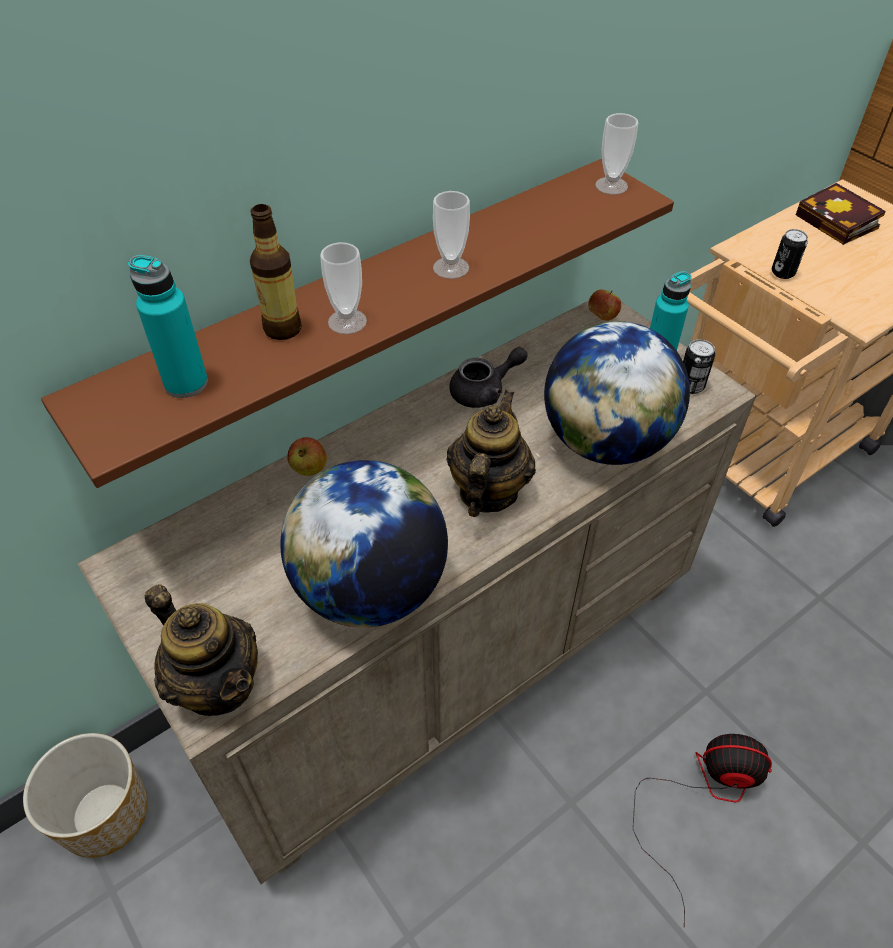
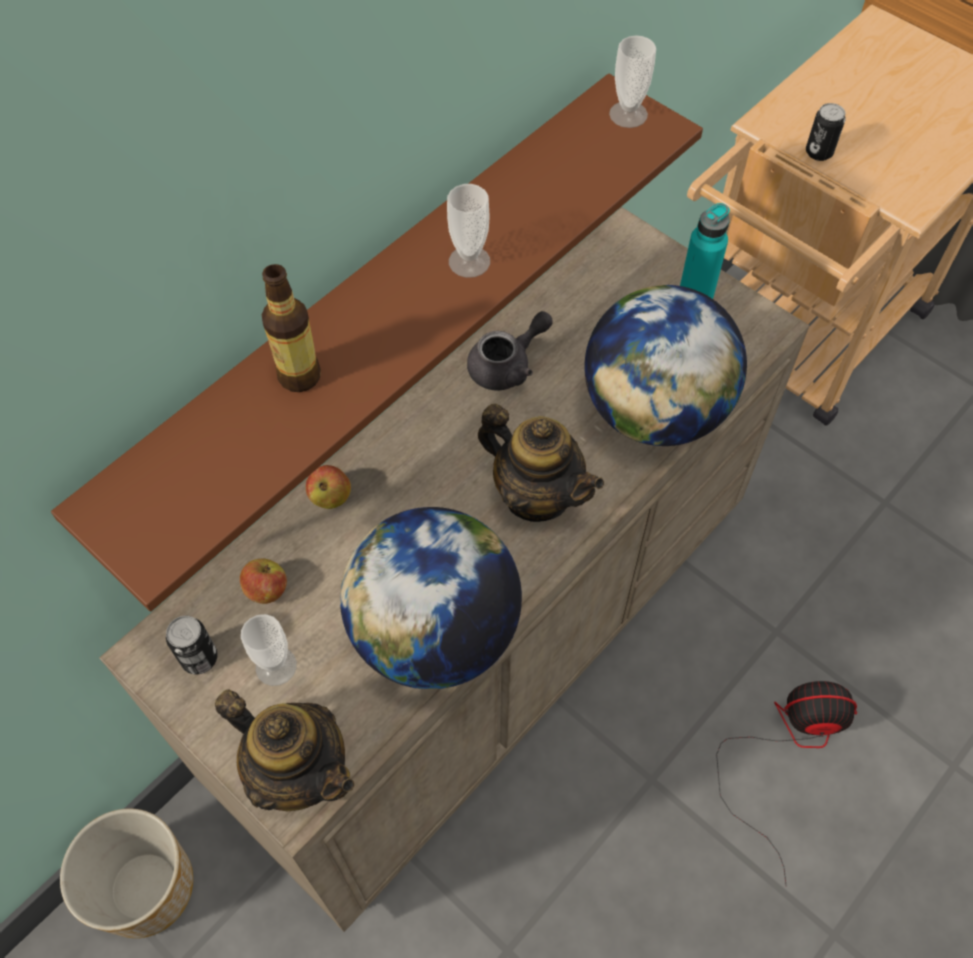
camera: 10 degrees left, 10 degrees up
(186, 383) = (211, 466): turquoise bottle -> none
(347, 321) = (370, 355): cup -> cup (276, 666)
(487, 492) = (537, 494): teapot -> teapot turned 120 degrees clockwise
(602, 317) = (623, 244): apple -> apple (266, 590)
(690, 386) = (736, 323): can -> can (199, 658)
(840, 223) = (875, 70): book -> none

